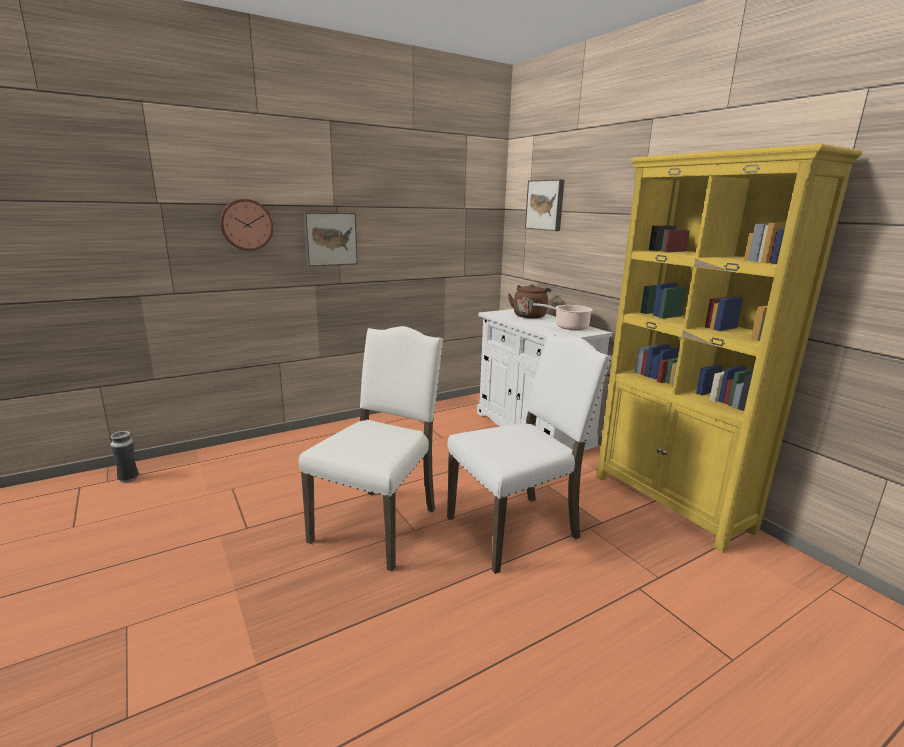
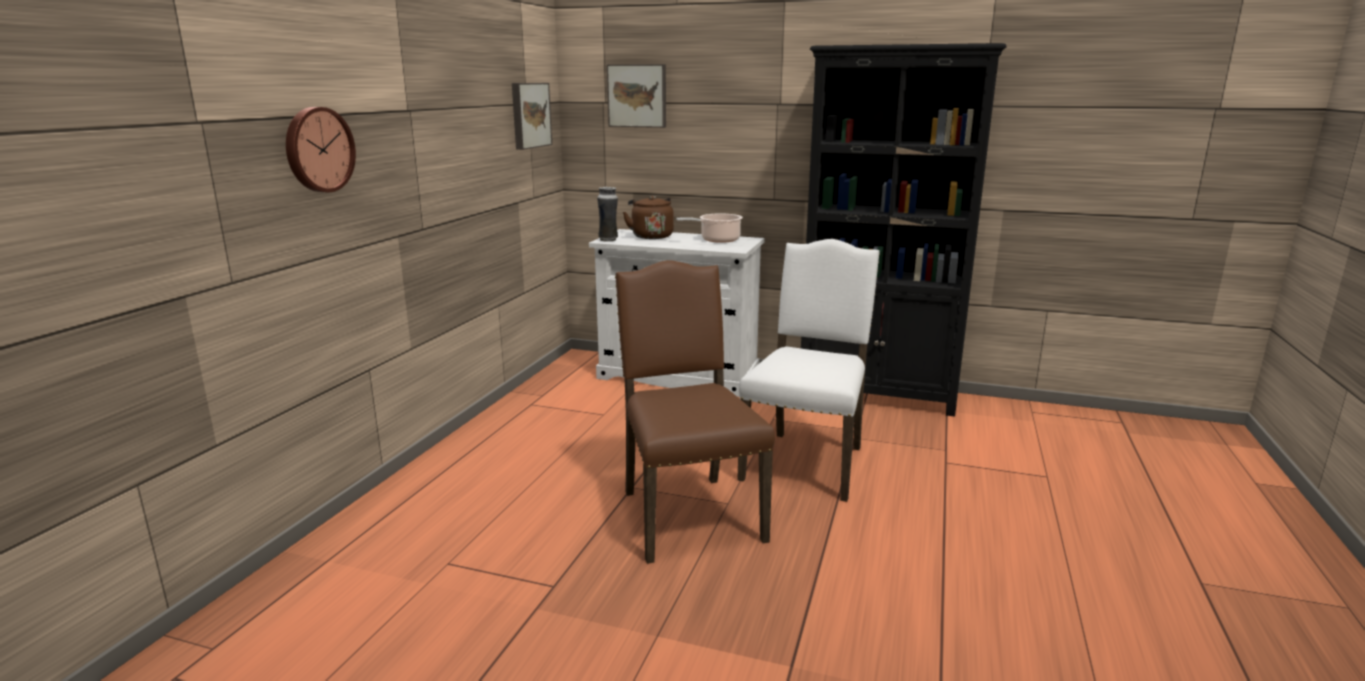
camera: 40 degrees left, 0 degrees up
(129, 479) = (249, 628): vase -> vase (608, 240)
(330, 239) = (410, 161): picture -> picture (529, 115)
(379, 524) = (687, 514): white chair -> brown chair
(671, 503) = (878, 396): yellow bookcase -> black bookcase

